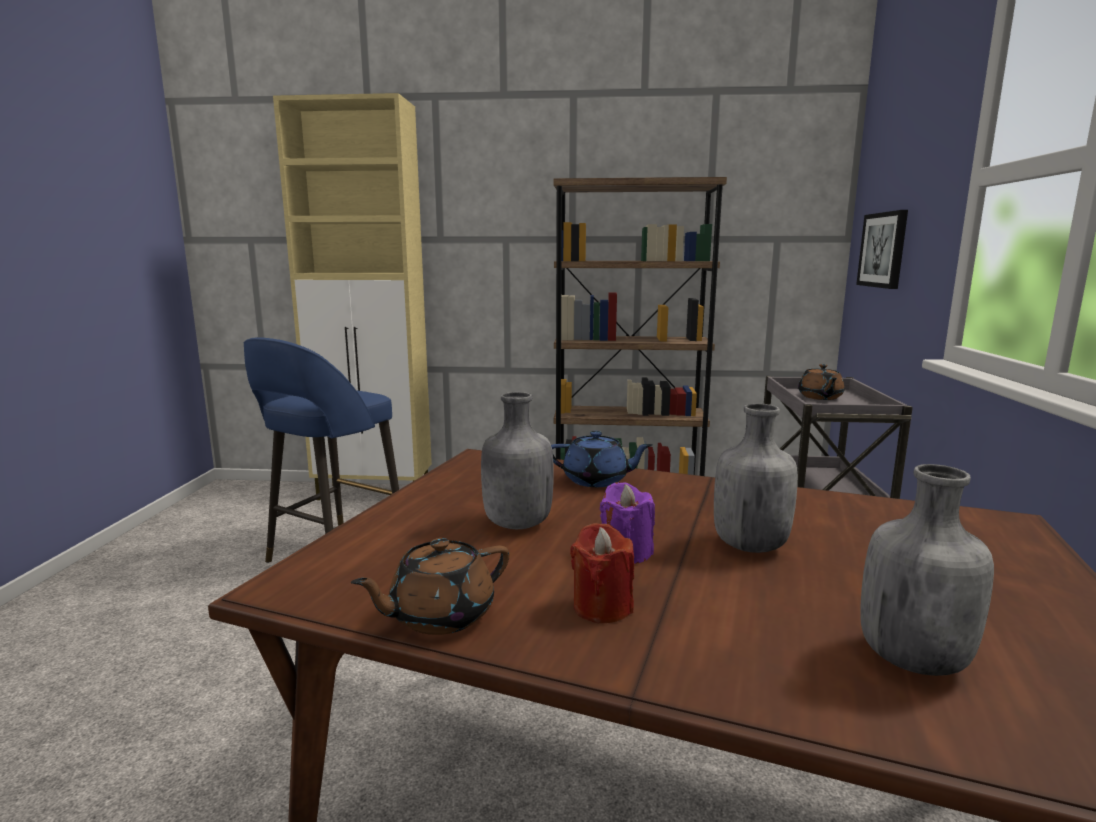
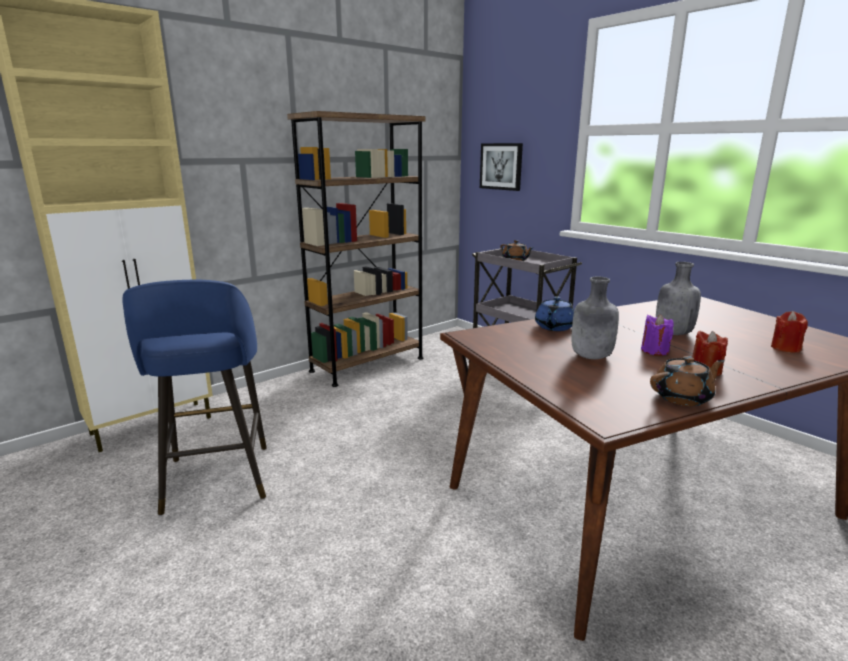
camera: 45 degrees left, 5 degrees up
(439, 615) = (683, 397): brown teapot -> brown teapot turned 120 degrees counterclockwise
(597, 480) = (554, 327): blue teapot -> blue teapot turned 150 degrees clockwise
(912, 658) = (785, 348): grey bottle -> red candle

